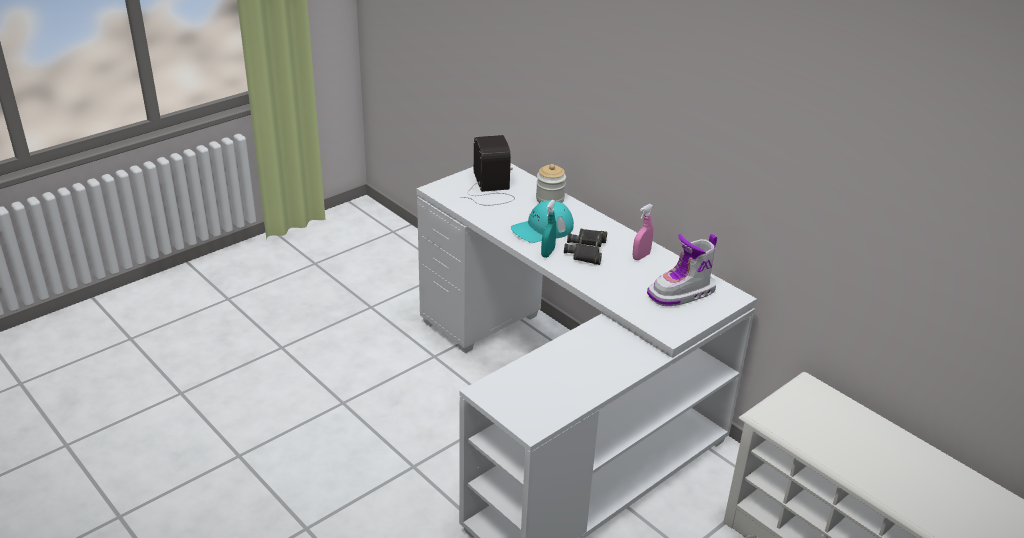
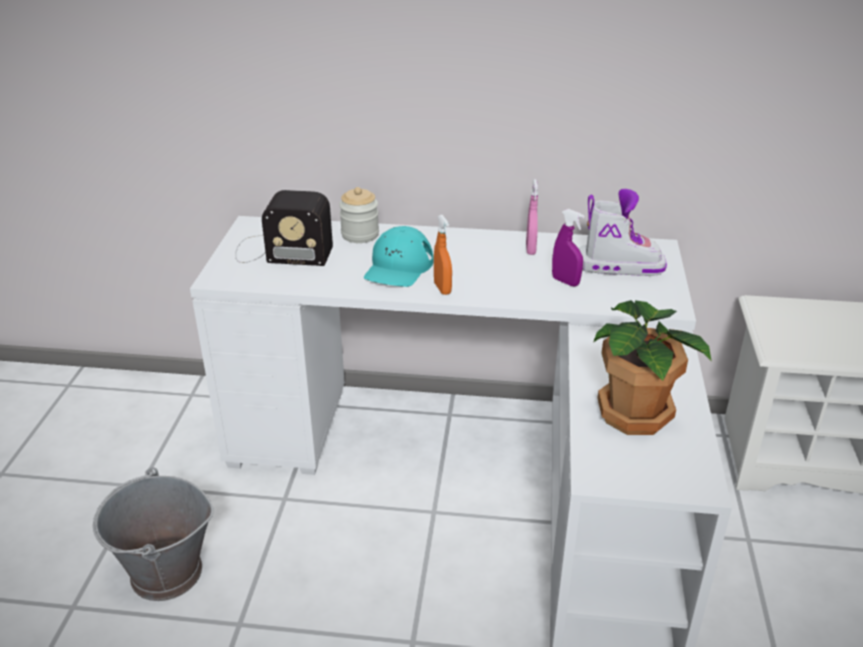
camera: 40 degrees left, 0 degrees up
(336, 358) = (166, 574): none -> grey bucket
(490, 188) = (280, 251): radio -> radio turned 150 degrees clockwise
(548, 253) = (442, 288): turquoise spray bottle -> orange spray bottle
(558, 377) = (636, 413): none -> potted plant
(586, 251) = (475, 268): black binoculars -> none
(629, 285) = (565, 281): none -> purple spray bottle
(682, 294) = (619, 266): boot -> boot turned 105 degrees counterclockwise

